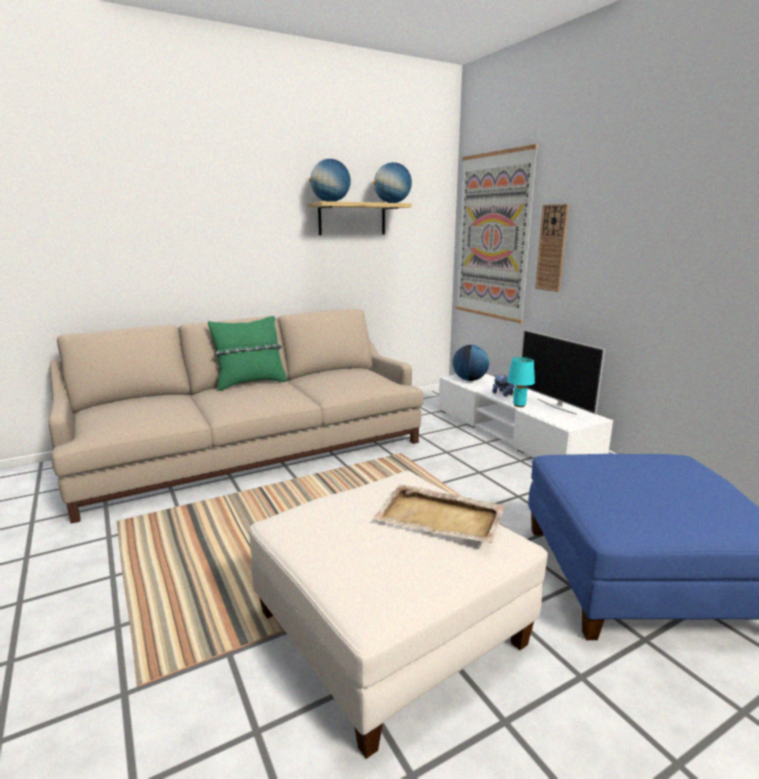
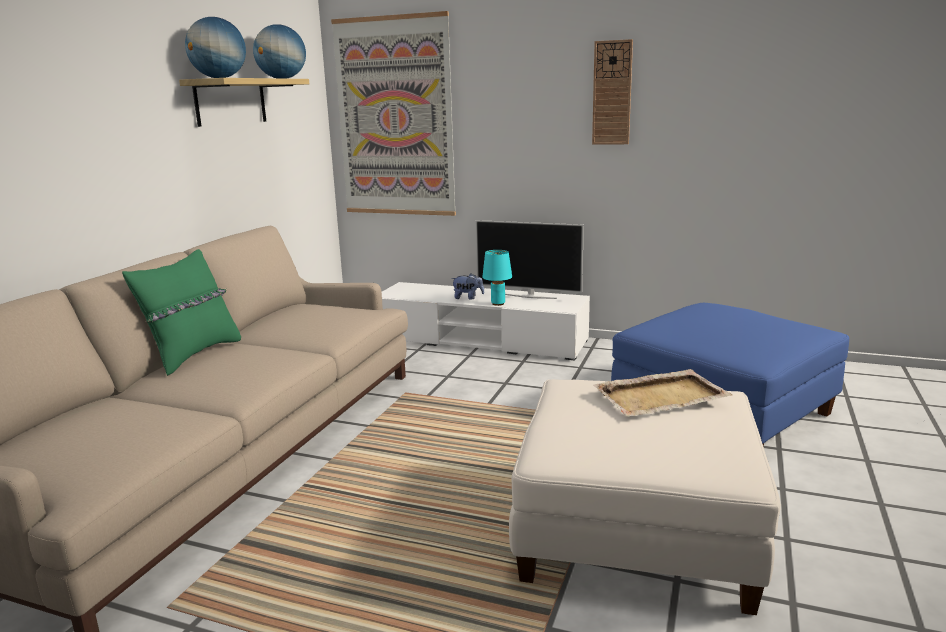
camera: 40 degrees left, 0 degrees up
(469, 380) = (408, 292): globe -> none
(552, 248) = (485, 127): wall clock -> wall clock (612, 93)

